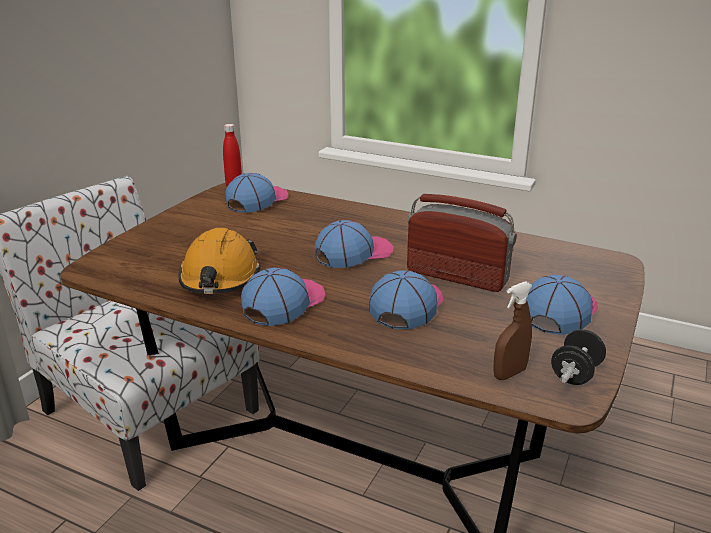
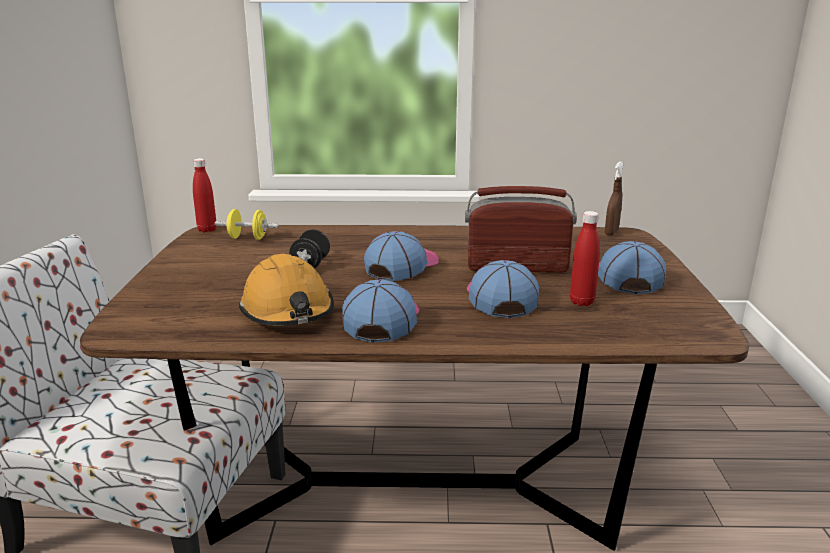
camera: 25 degrees left, 5 degrees down
(257, 200) = (248, 238): cap -> yellow dumbbell
(478, 328) = (582, 302): none -> red bottle
(509, 373) = (646, 330): brown spray bottle -> brown spray bottle (611, 232)
(575, 374) = (694, 318): black dumbbell -> black dumbbell (310, 264)

